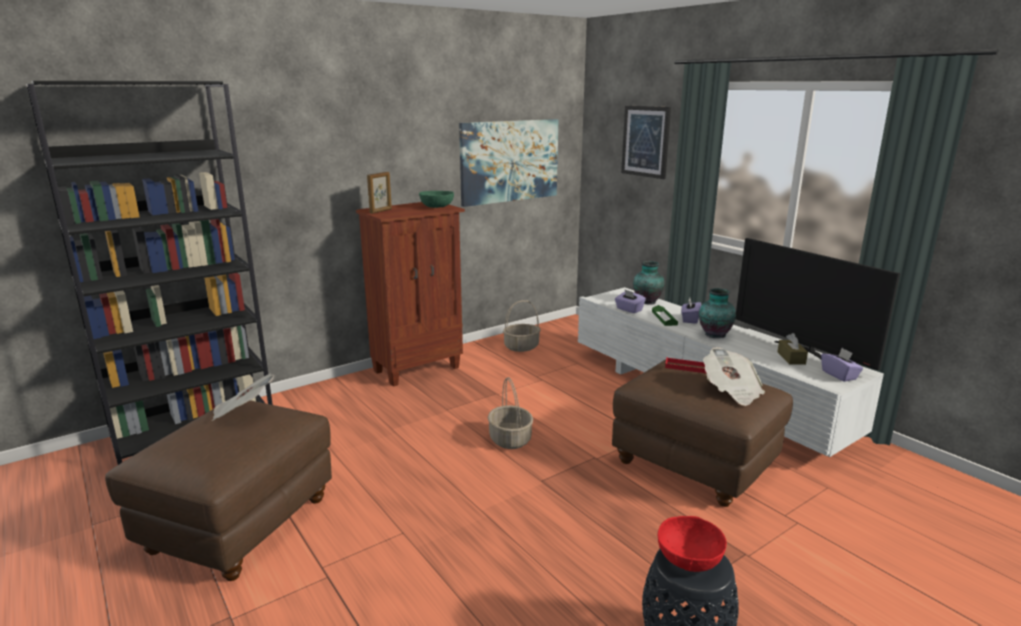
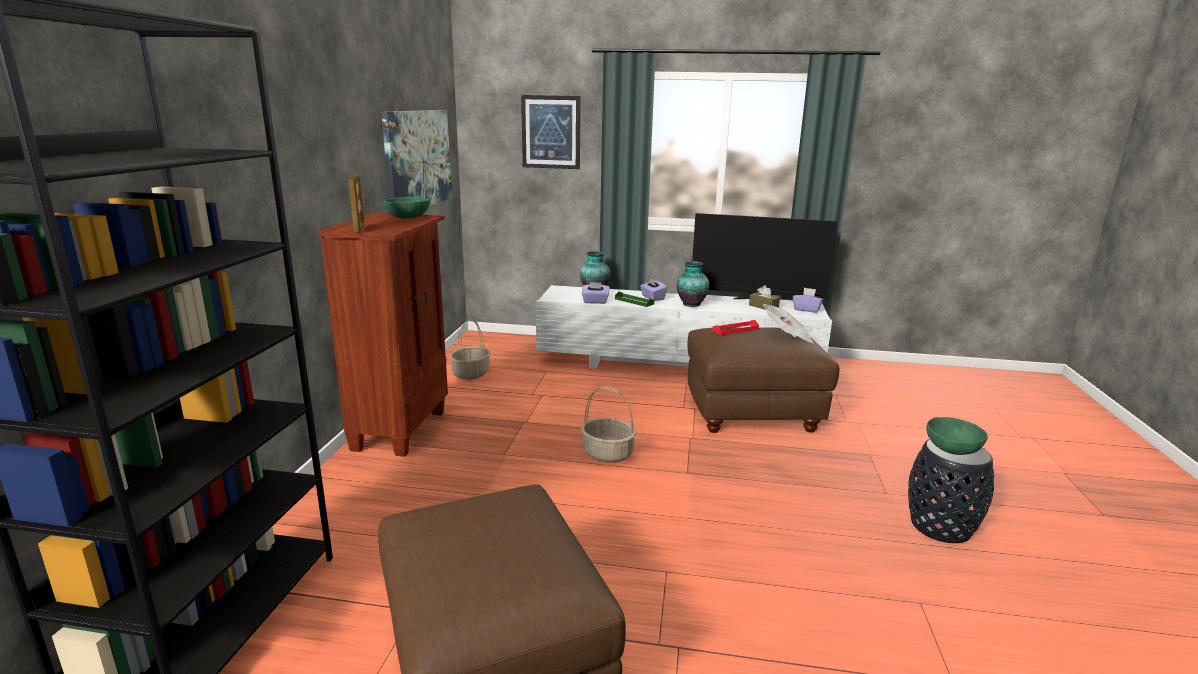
camera: 45 degrees left, 0 degrees up
(243, 412) = (468, 517): newspaper -> none
(689, 559) = (952, 448): red bowl -> green bowl

